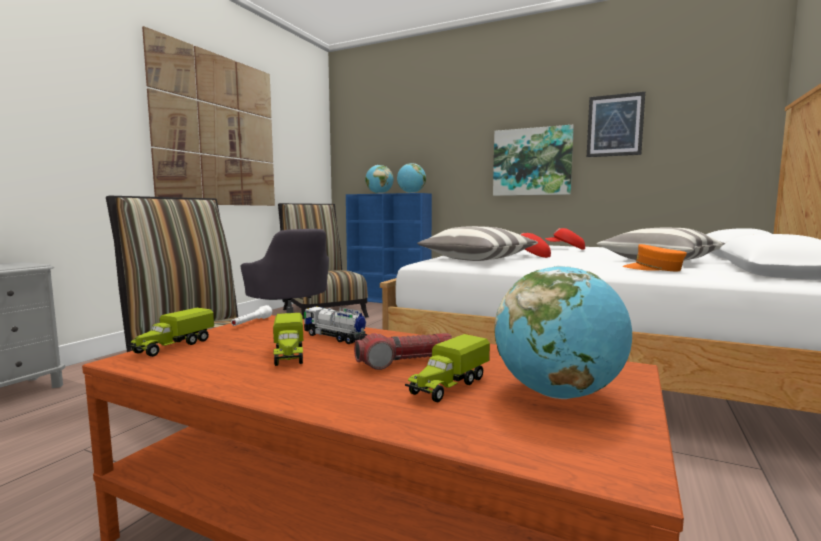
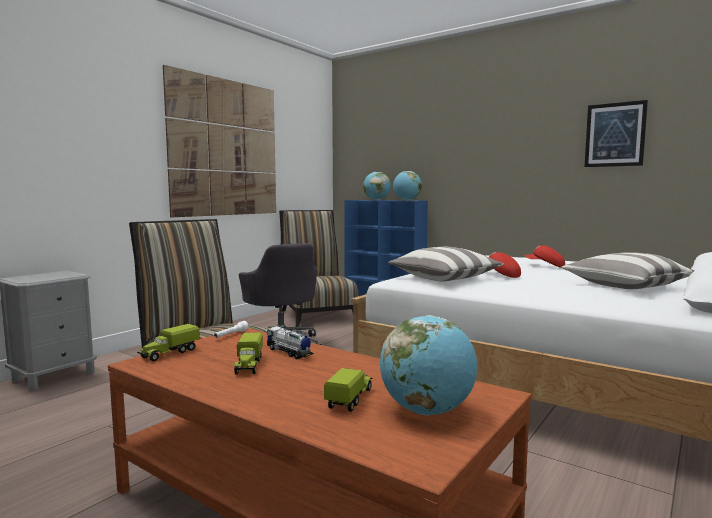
camera: 10 degrees right, 0 degrees up
(405, 361) = (330, 377): flashlight -> none
(448, 386) = (350, 399): toy truck -> toy truck turned 150 degrees clockwise
(532, 162) = (528, 170): picture -> none
(653, 269) = (602, 298): orange cap -> none

